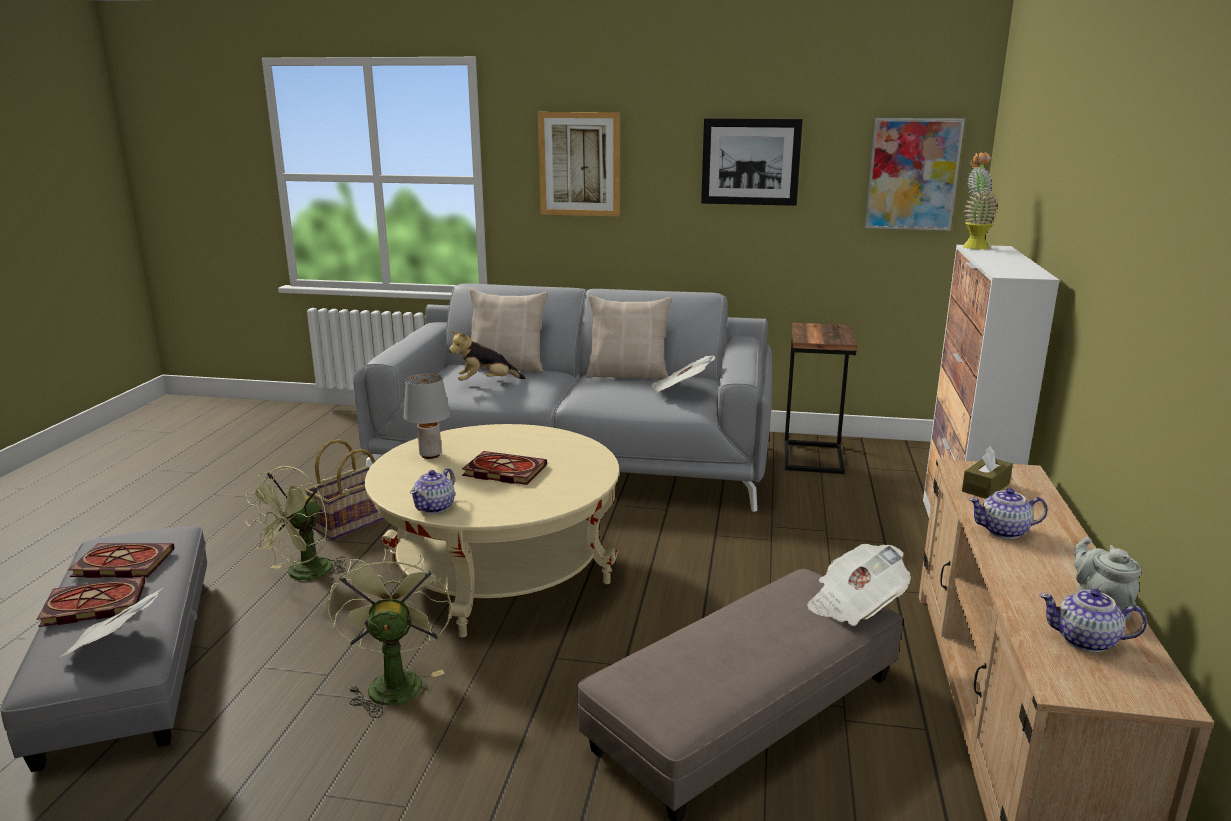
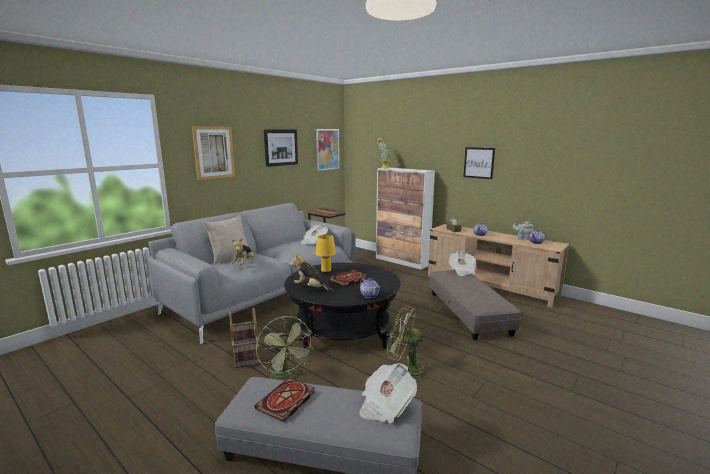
camera: 60 degrees left, 5 degrees down
(91, 606) = (332, 414): book -> none
(430, 455) = (311, 288): grey table lamp -> plush toy
(499, 572) = (343, 330): beige coffee table -> black coffee table
(528, 444) = (326, 271): none -> yellow table lamp
(628, 375) = (283, 244): beige pillow -> none
(1128, 277) = (479, 163): none -> picture

